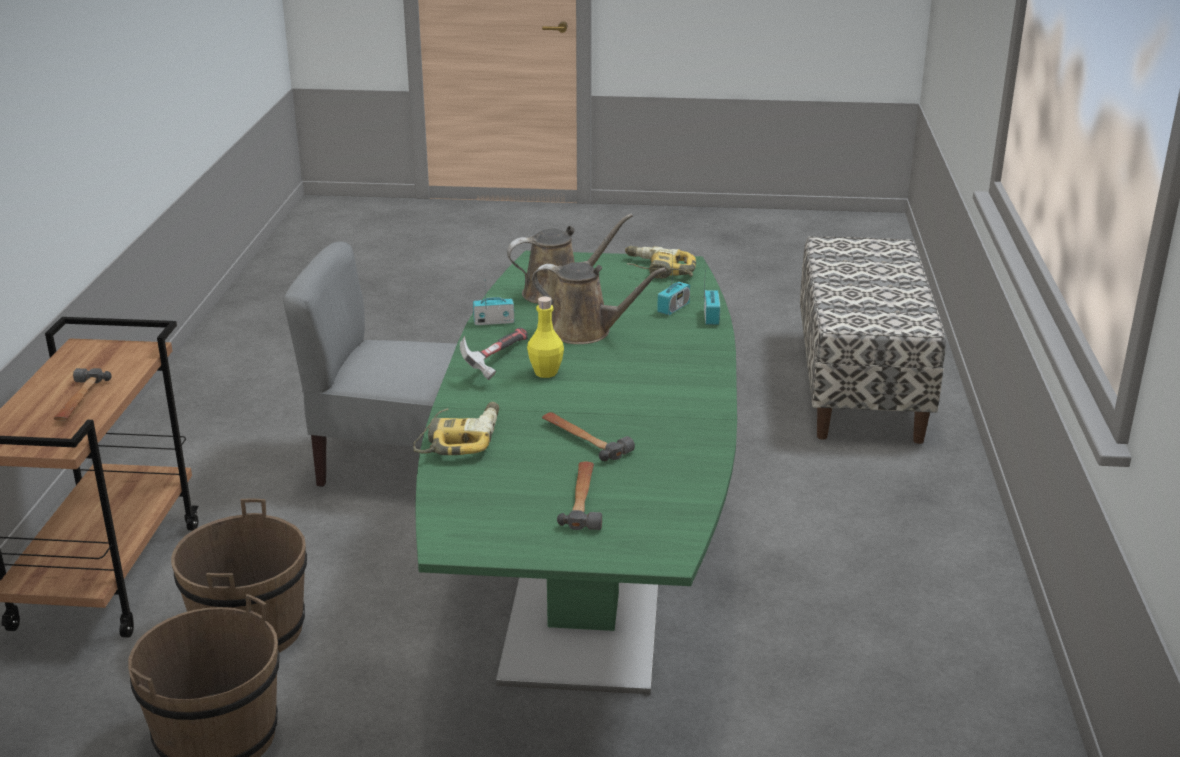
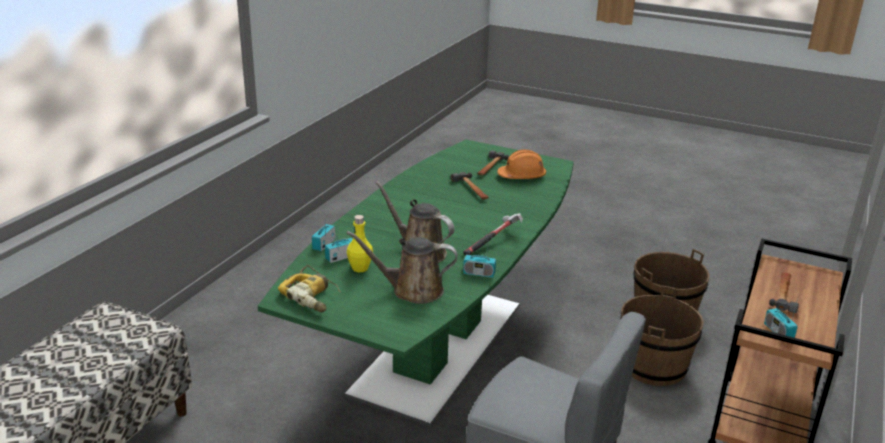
camera: 160 degrees left, 0 degrees up
(116, 355) = (778, 332): none -> radio
(460, 438) = (536, 202): power drill -> none
(510, 491) = (522, 176): none -> orange hard hat
(545, 372) = (467, 228): yellow bottle -> yellow bottle (360, 268)

